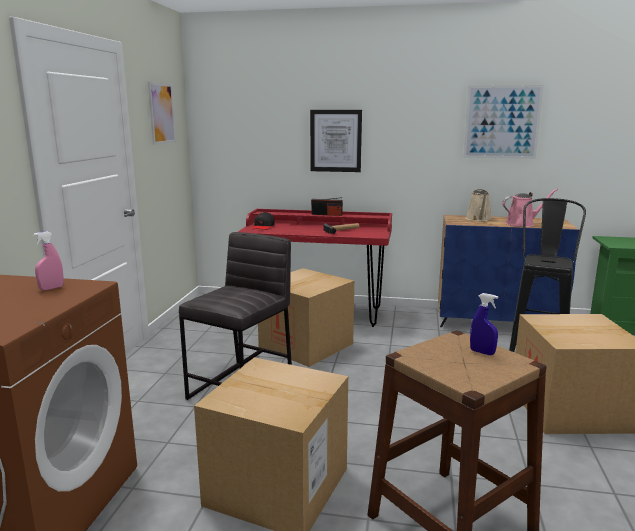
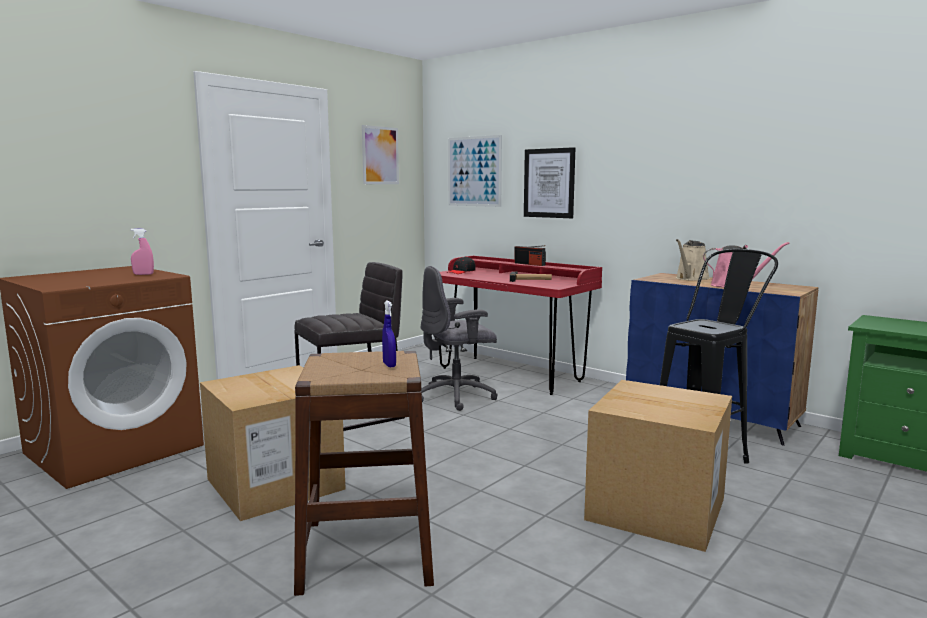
camera: 30 degrees right, 5 degrees down
(306, 345) = (457, 397): cardboard box -> grey office chair
(502, 122) = (733, 156): picture -> picture (474, 171)

